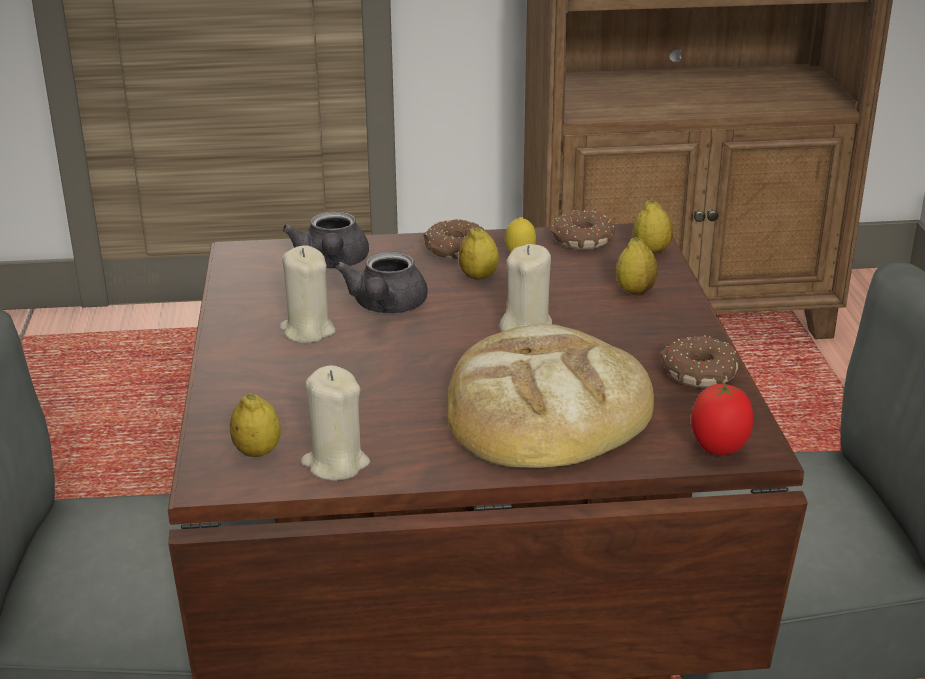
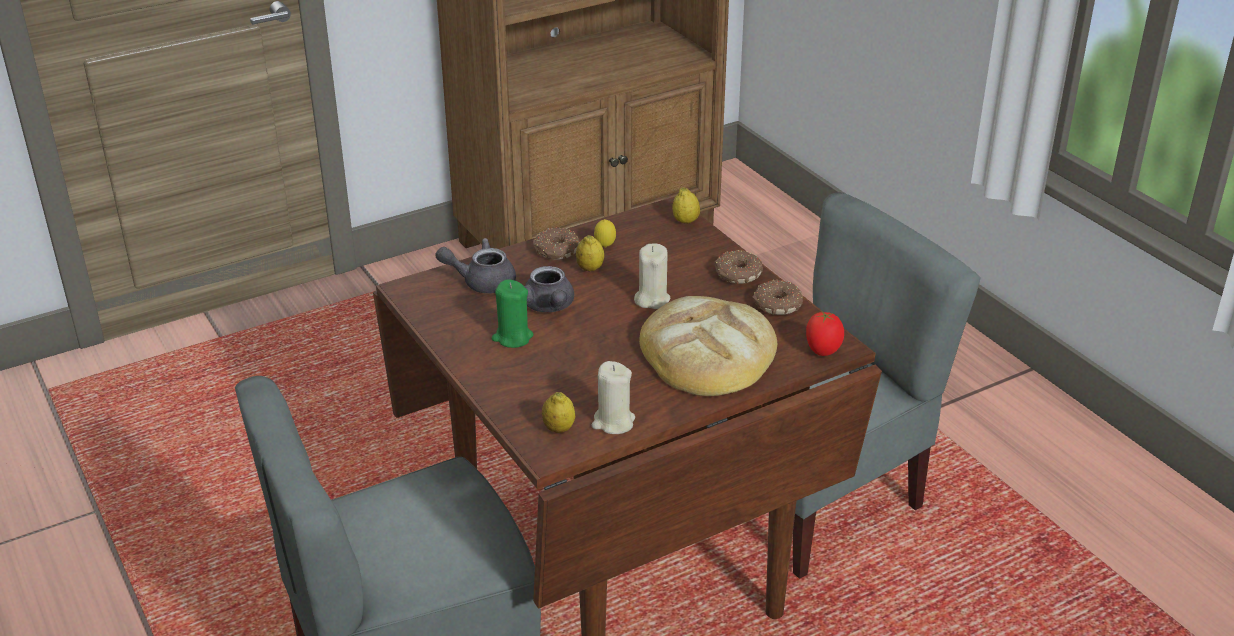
camera: 25 degrees left, 5 degrees up
(307, 331) = (512, 337): beige candle -> green candle
(332, 263) = (481, 282): grey teapot -> grey teapot turned 120 degrees clockwise
(581, 239) = (633, 223): donut -> donut (737, 274)
(635, 291) = (698, 255): lemon -> none

